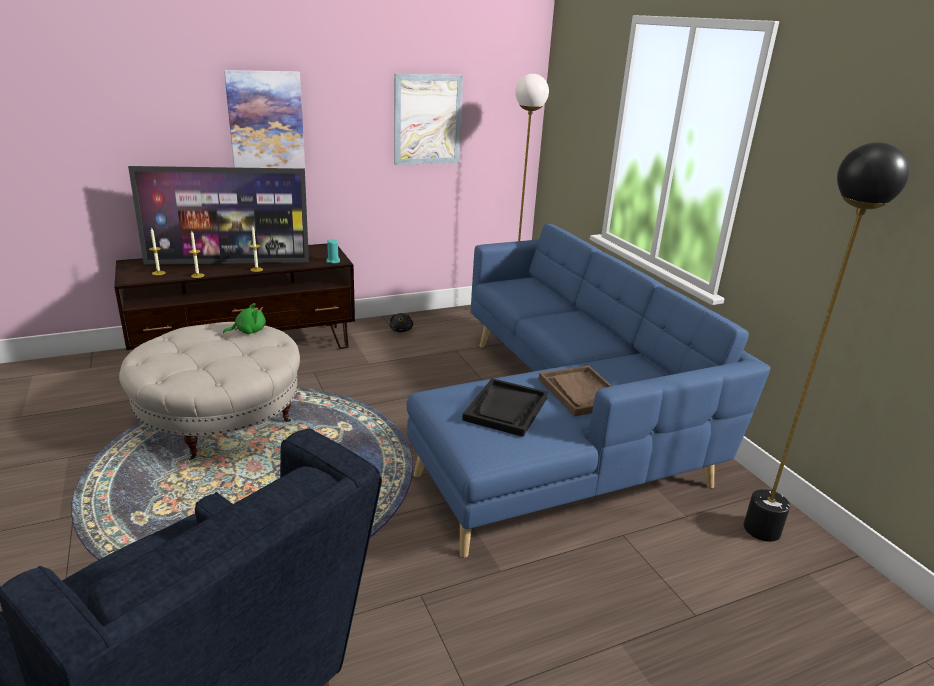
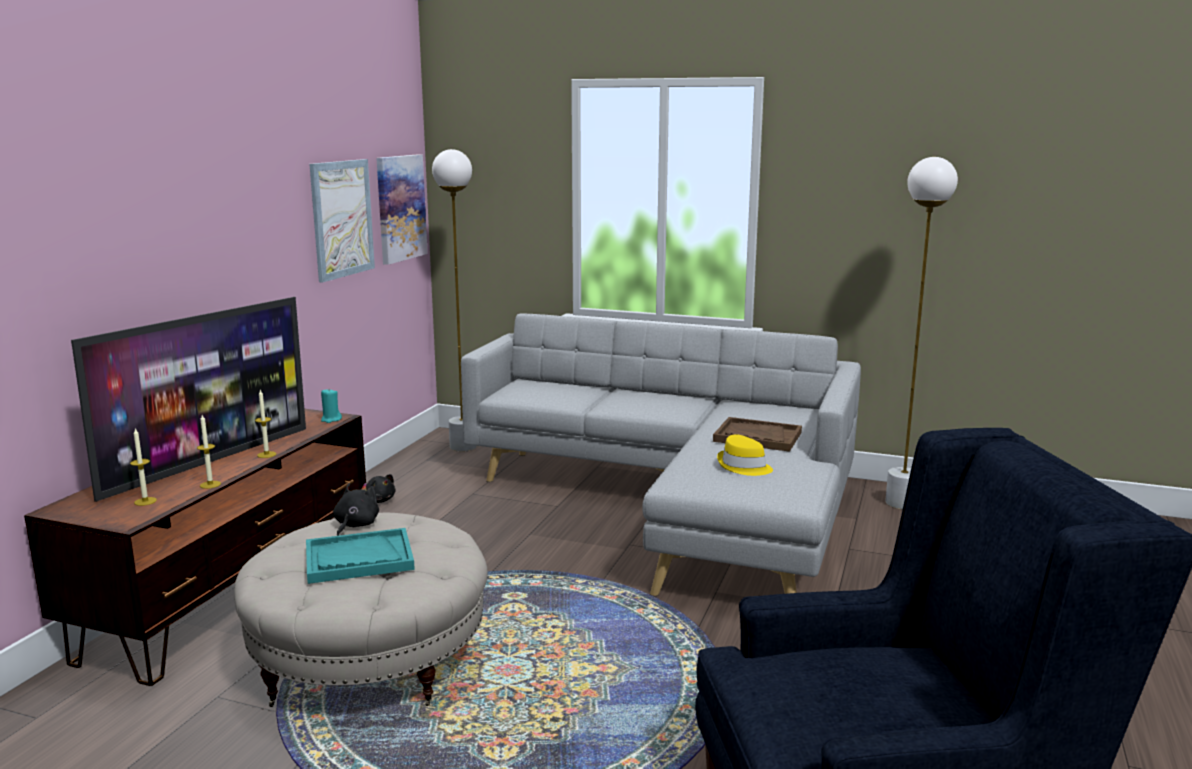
camera: 45 degrees left, 10 degrees down
(201, 351) = (359, 559): none -> turquoise tray
(248, 331) = (355, 525): green plush toy -> black plush toy
(266, 120) = (192, 244): picture -> picture (400, 208)
(506, 409) = (744, 467): black tray -> yellow hat
(560, 429) = (681, 509): blue sofa -> grey sofa
(762, 530) = (901, 503): black floor lamp -> white floor lamp

